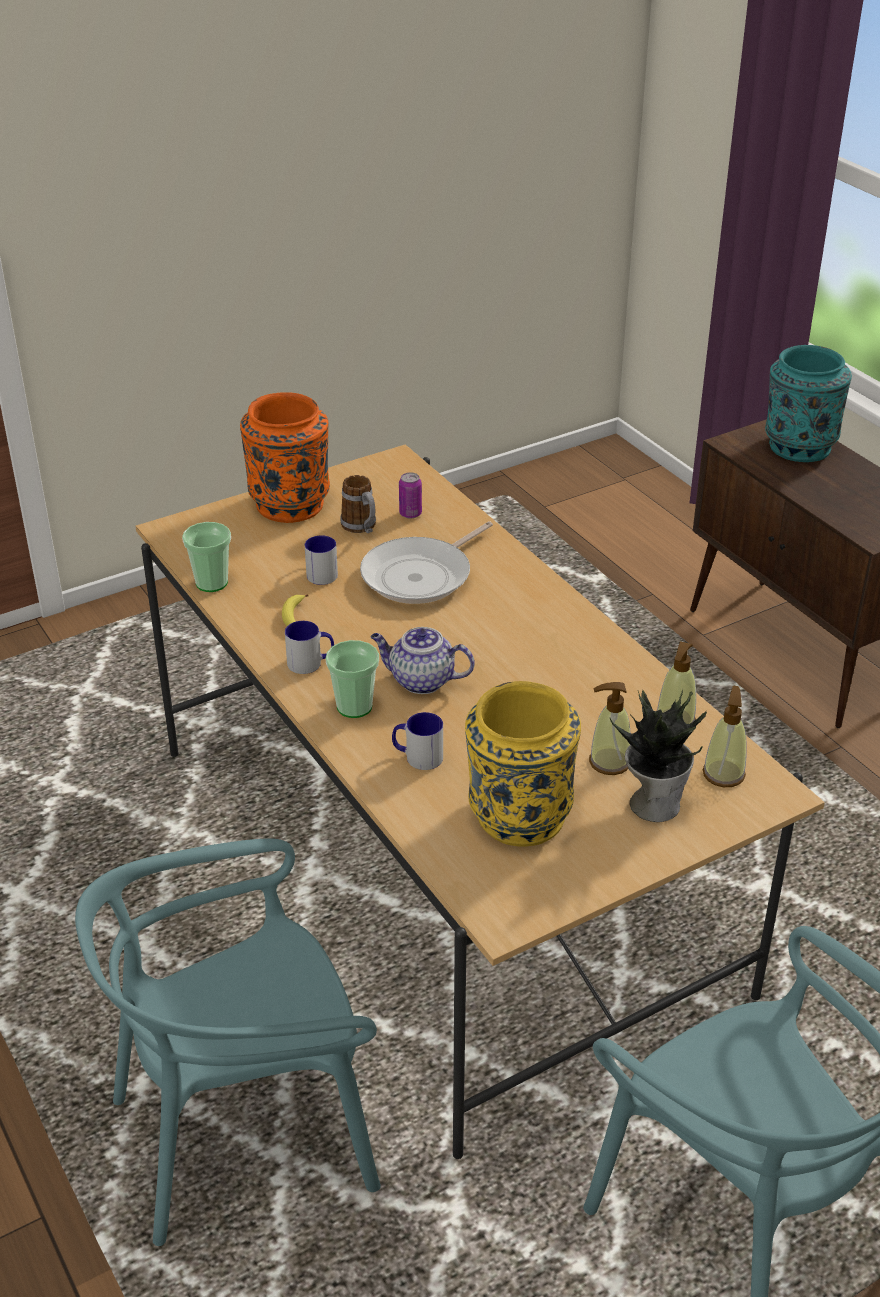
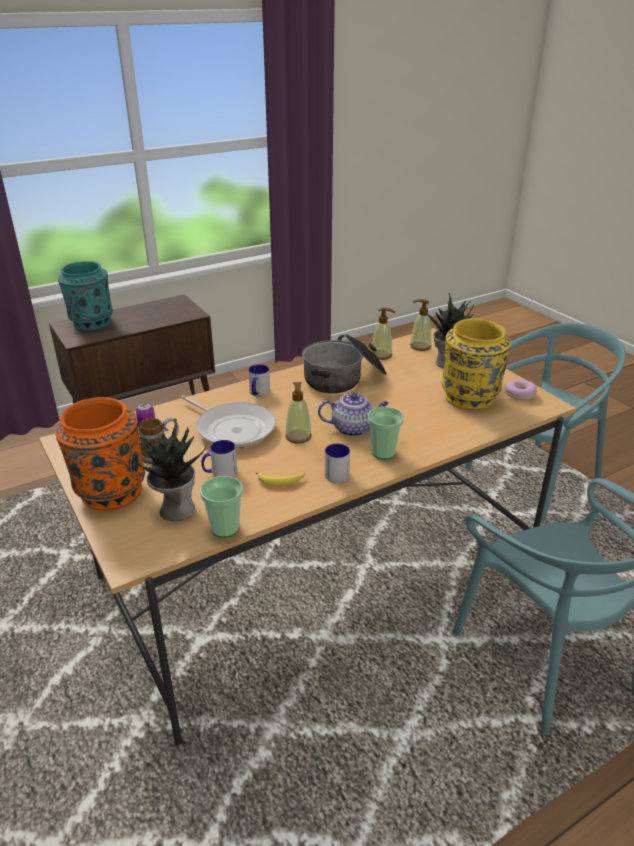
camera: 90 degrees left, 5 degrees down
(252, 548) = (175, 509): none -> potted plant
(417, 756) = (428, 429): mug -> mug (258, 393)
(420, 681) = (353, 428): teapot -> teapot turned 105 degrees counterclockwise
(538, 886) = (520, 394): none -> donut
(577, 675) = (344, 379): none -> cooking pot
(609, 762) = (418, 373): soap dispenser -> soap dispenser (298, 437)

